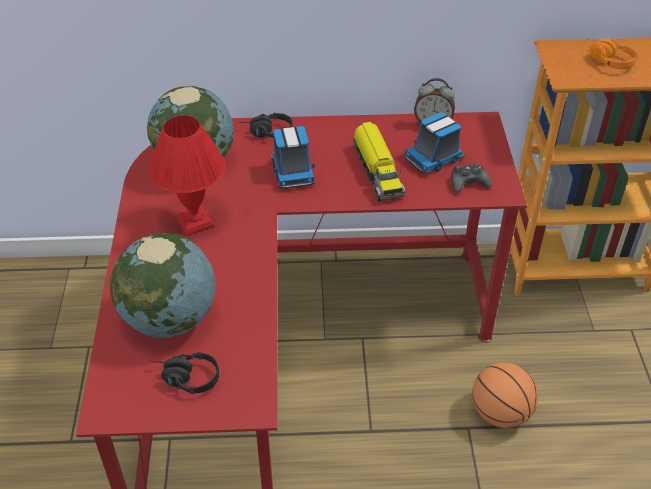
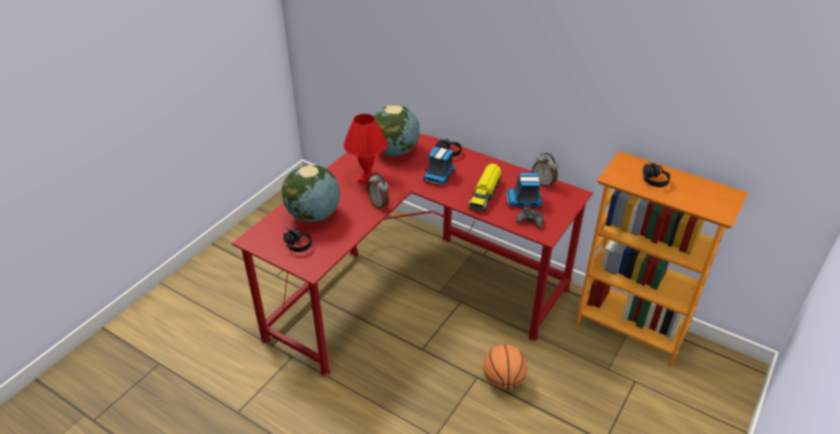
camera: 35 degrees right, 5 degrees down
(252, 253) = (379, 204): none -> alarm clock
(605, 60) = (651, 178): orange headphones -> black headphones

